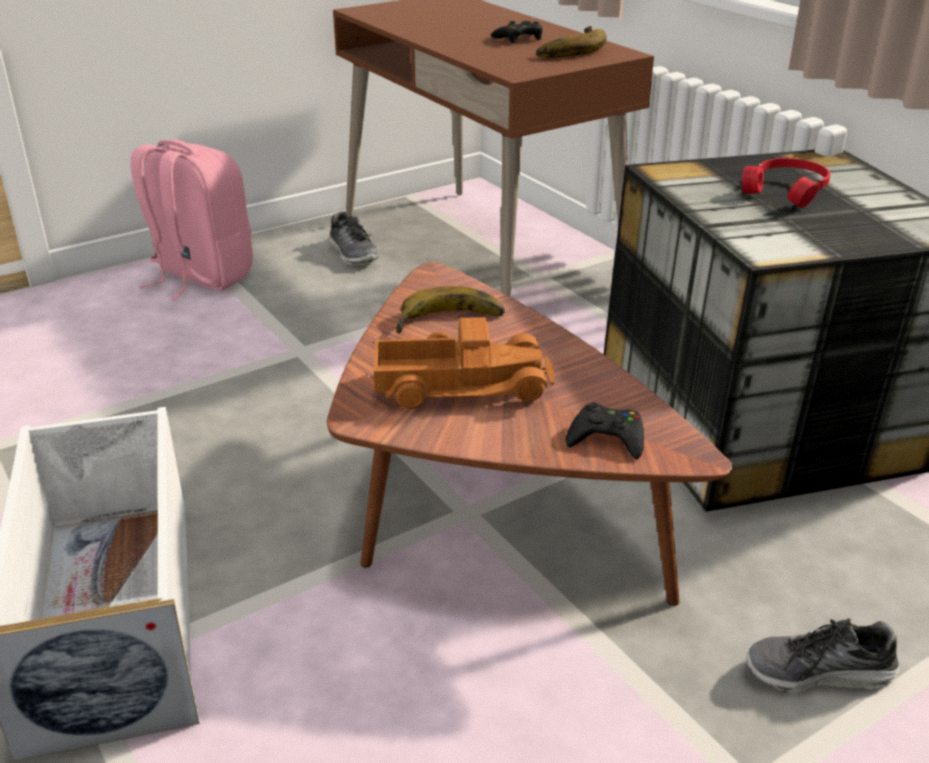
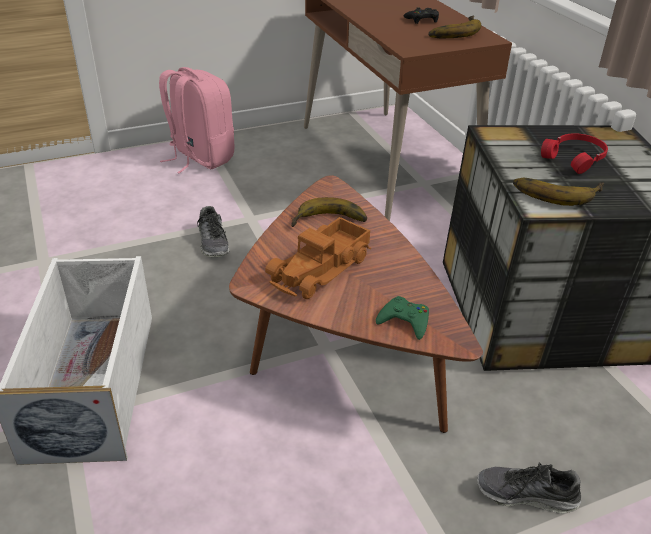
camera: 10 degrees right, 5 degrees up
(353, 253) = (302, 151): shoe -> shoe (213, 243)
(461, 384) = (322, 269): toy truck -> toy truck turned 120 degrees clockwise
(607, 438) = (404, 321): black game controller -> green game controller
(780, 231) = (555, 191): none -> banana

